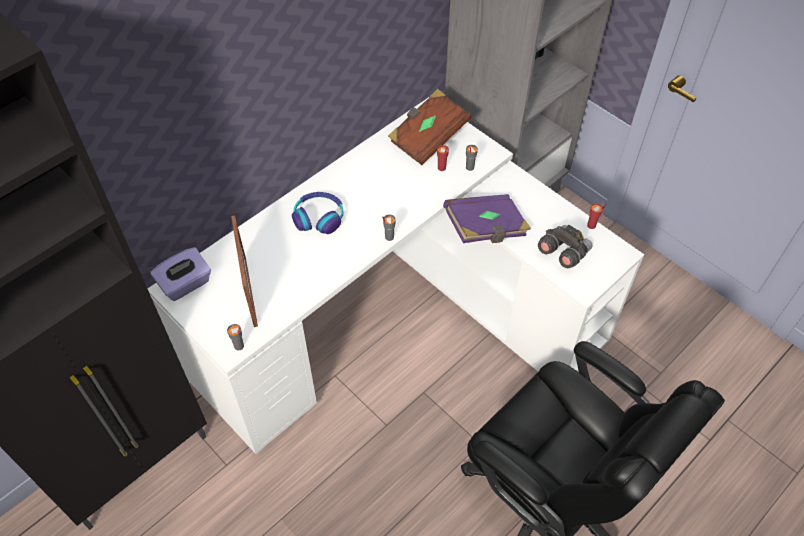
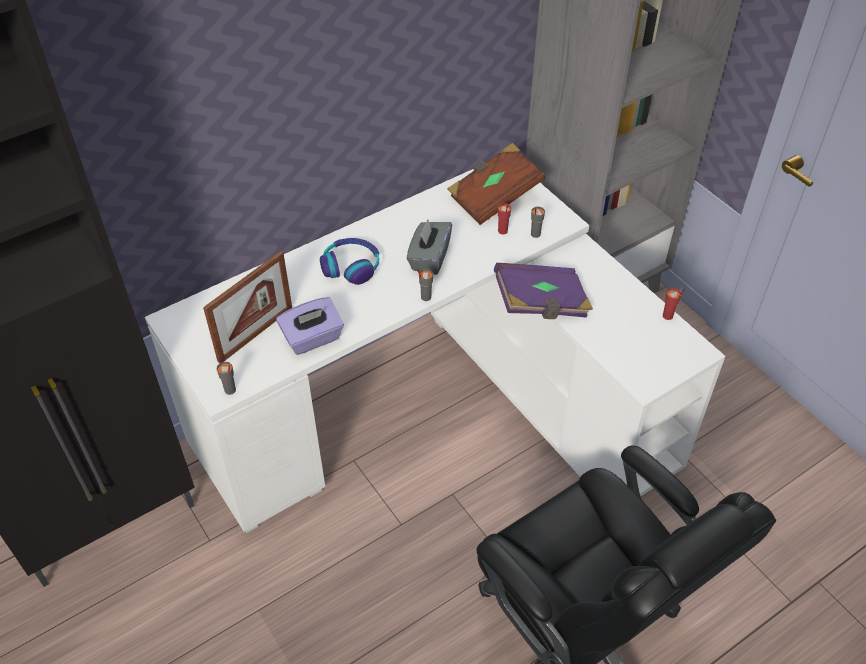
camera: 10 degrees right, 5 degrees down
(186, 284) = (188, 317): purple tissue box -> purple tissue box (312, 339)
(249, 291) = (255, 334): picture frame -> picture frame turned 45 degrees clockwise
(384, 201) = (429, 258): none -> grey tissue box
(562, 253) = (626, 341): grey binoculars -> none

